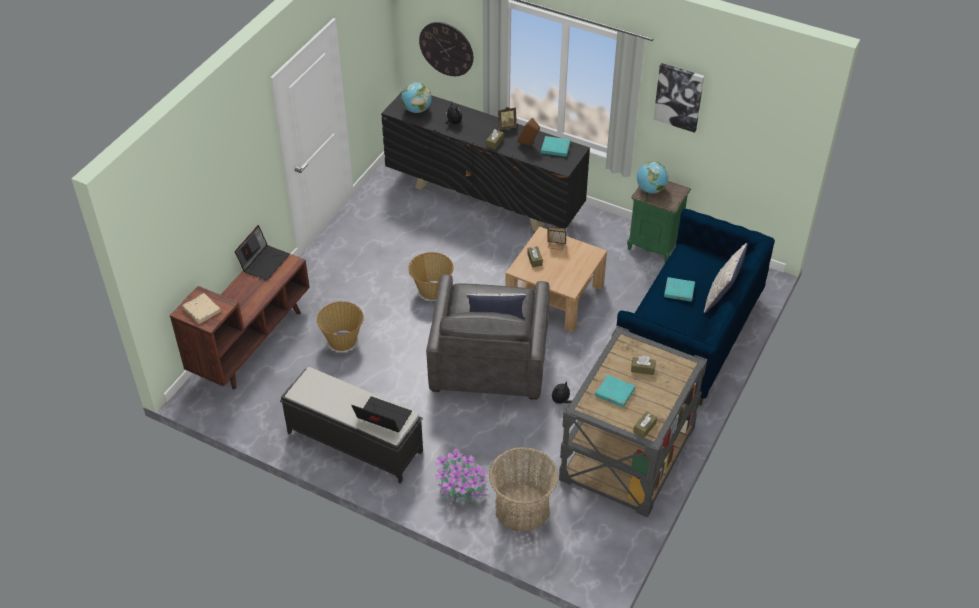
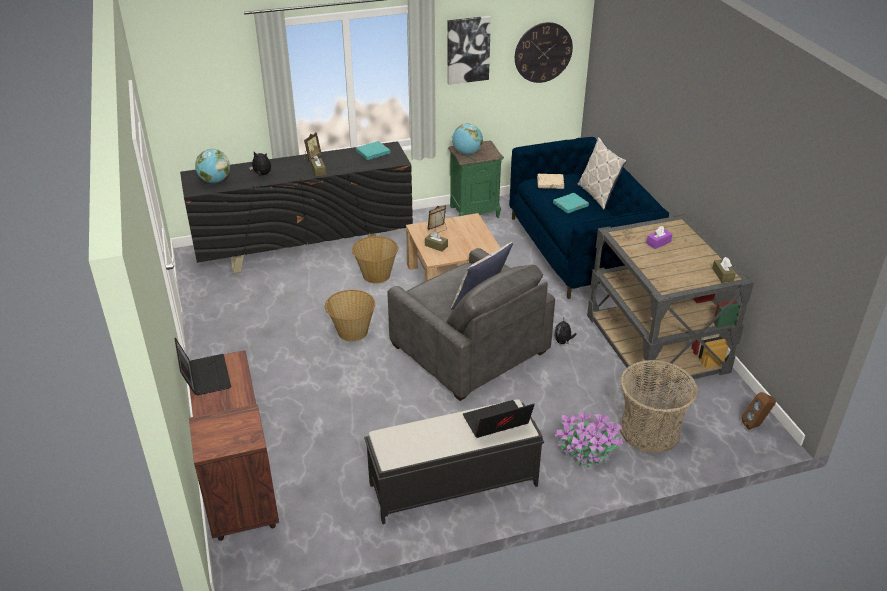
camera: 45 degrees left, 10 degrees down
(202, 310) = (226, 435): beige book -> beige book (550, 183)
(343, 340) = (327, 415): basket -> basket (376, 275)
(446, 49) = (212, 109): wall clock -> wall clock (543, 52)
(528, 144) = (348, 160): brown speaker -> brown speaker (755, 425)
(614, 392) = (667, 267): turquoise book -> none
(642, 369) = (658, 243): brown tissue box -> purple tissue box

